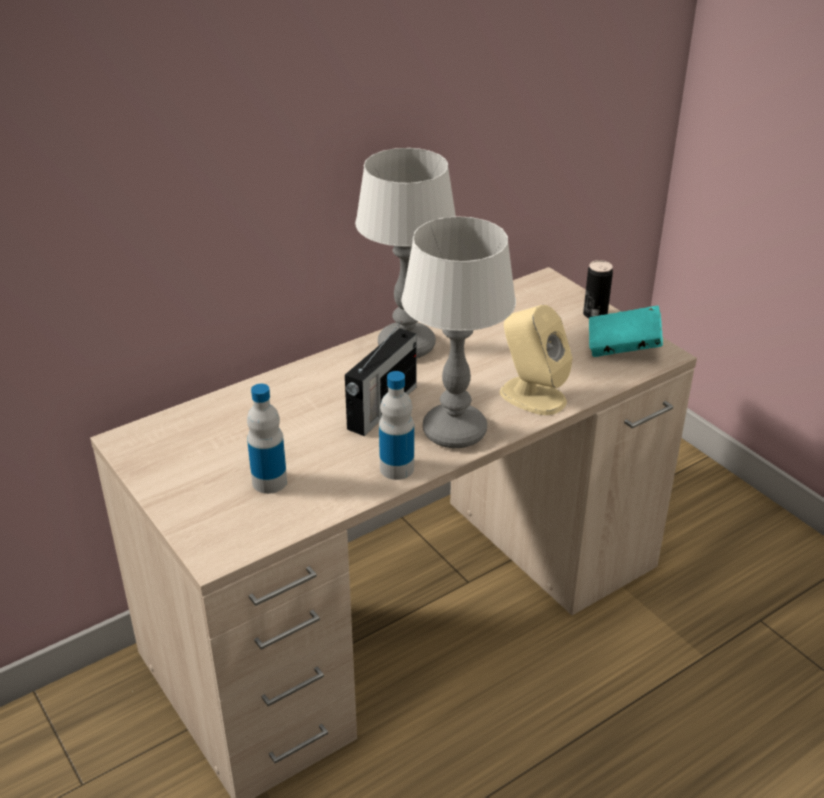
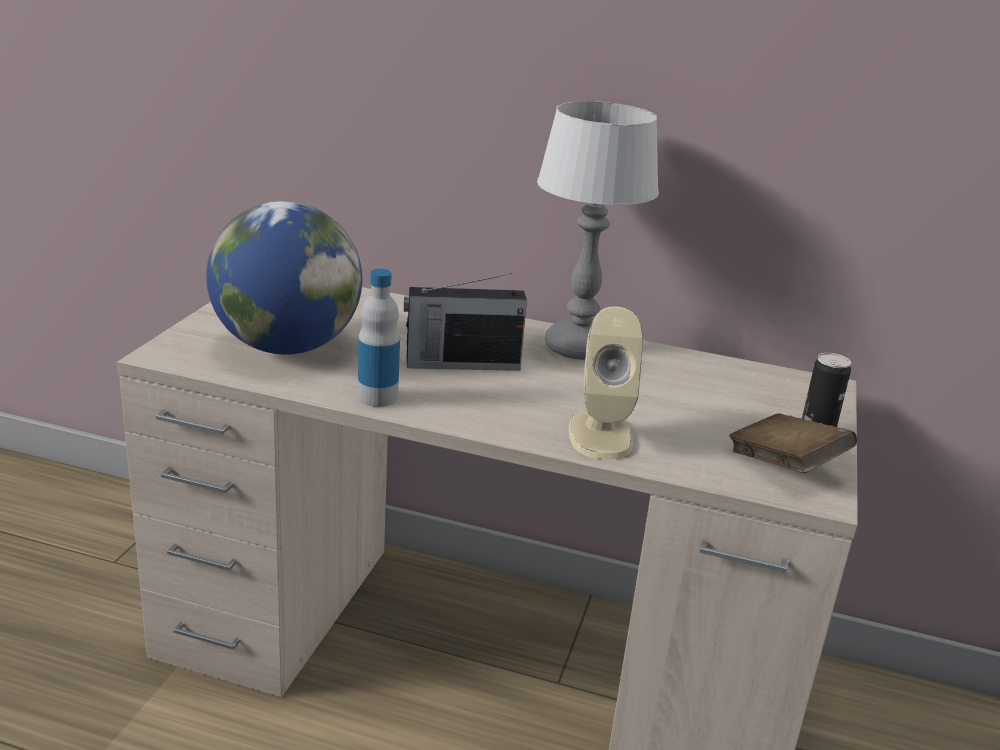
camera: 50 degrees right, 10 degrees down
(269, 482) = (286, 347): bottle -> globe
(455, 432) = (474, 410): table lamp -> none
(623, 347) = (785, 465): turquoise book -> brown book

